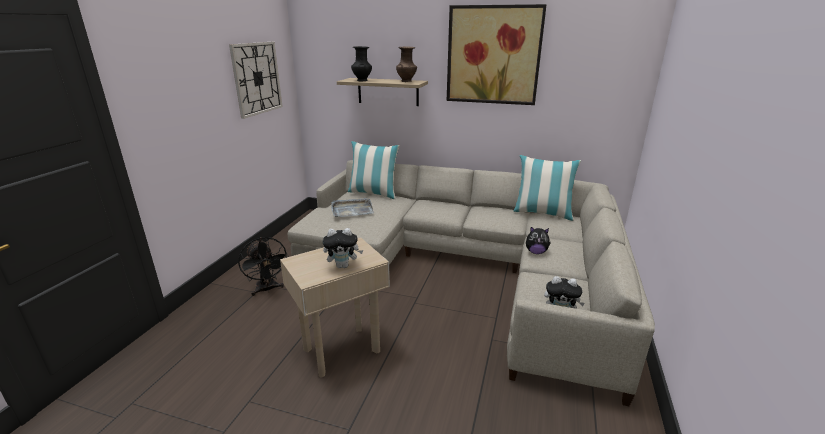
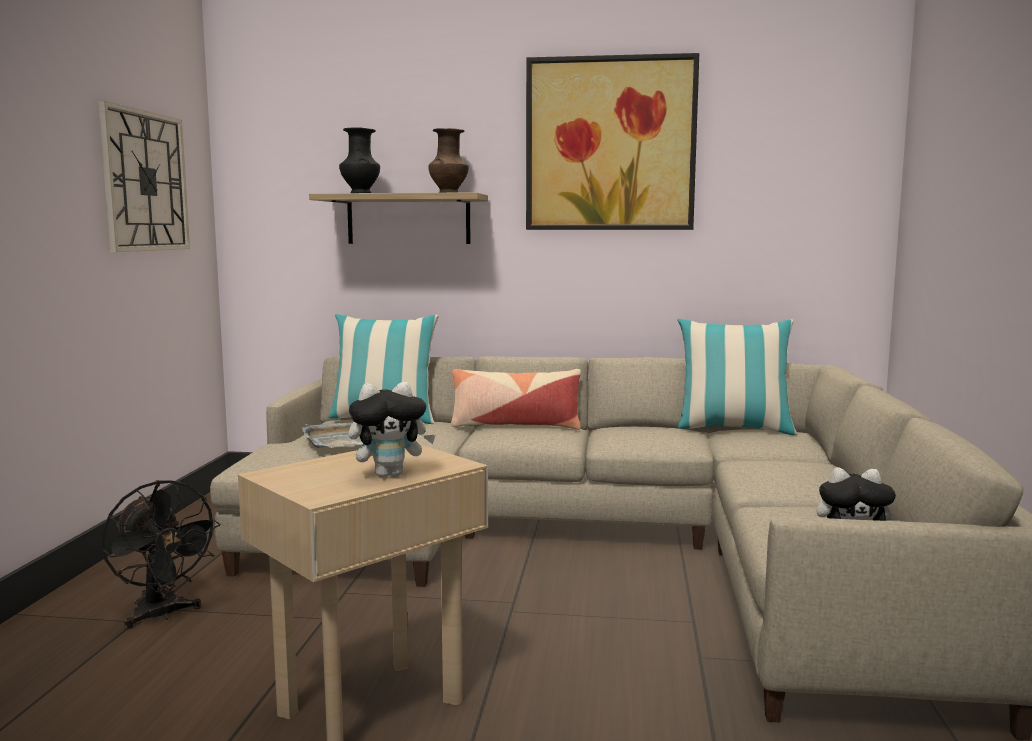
camera: 10 degrees left, 15 degrees down
(434, 202) = (515, 425): none -> pillow
(536, 252) = (752, 477): plush toy -> none

